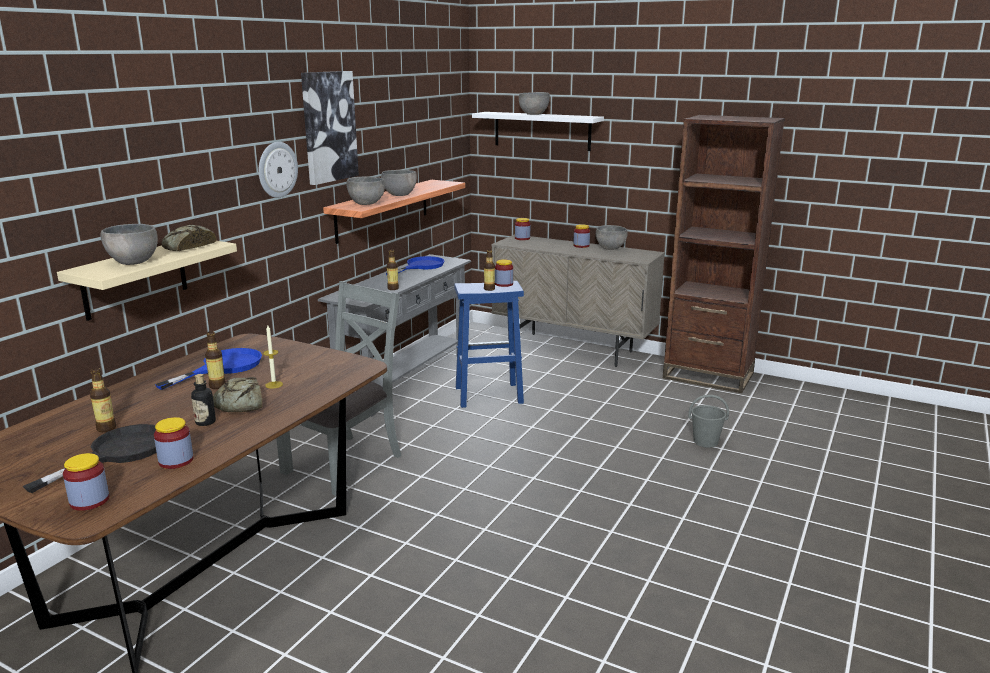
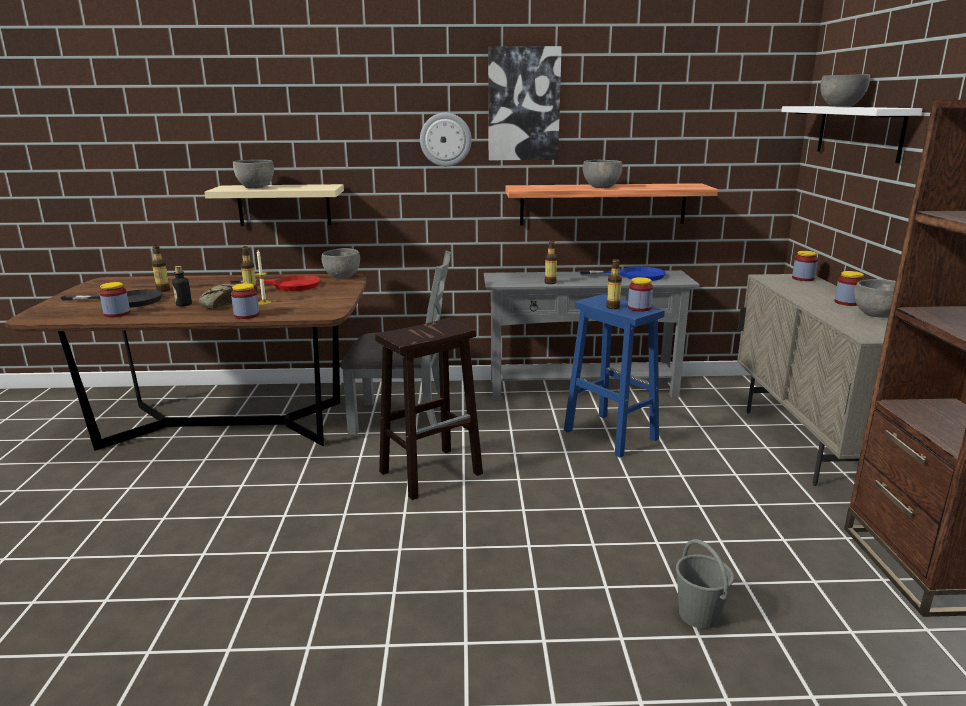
camera: 60 degrees right, 0 degrees up
(89, 501) = (55, 313): jar -> jar (246, 315)
(187, 246) = (311, 186): bread -> none
(223, 367) = (288, 285): blue frying pan -> red frying pan
(366, 204) = (541, 188): grey bowl -> grey bowl (342, 277)
(461, 475) = (432, 472): none -> brown stool

